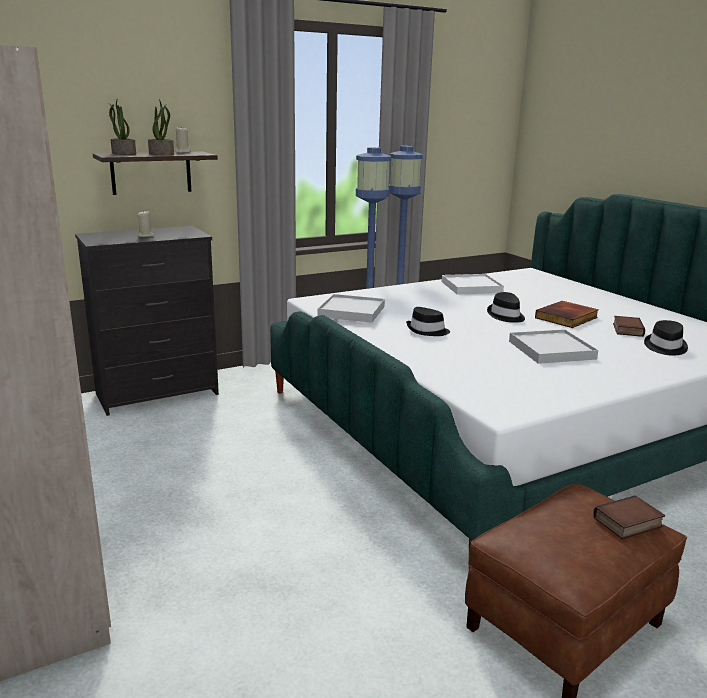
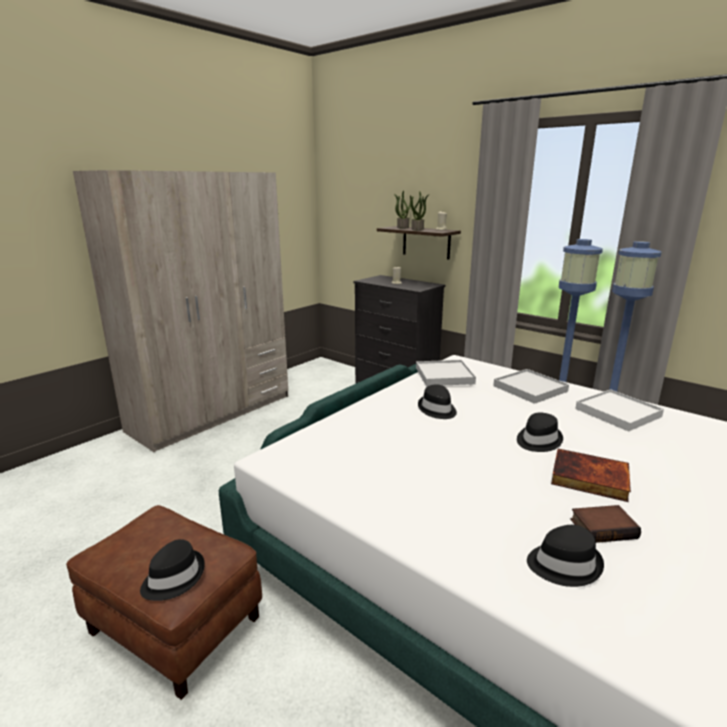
camera: 70 degrees right, 0 degrees up
(551, 350) = (450, 474): white tray -> white tray (529, 388)
(628, 523) = (173, 577): book -> black hat

